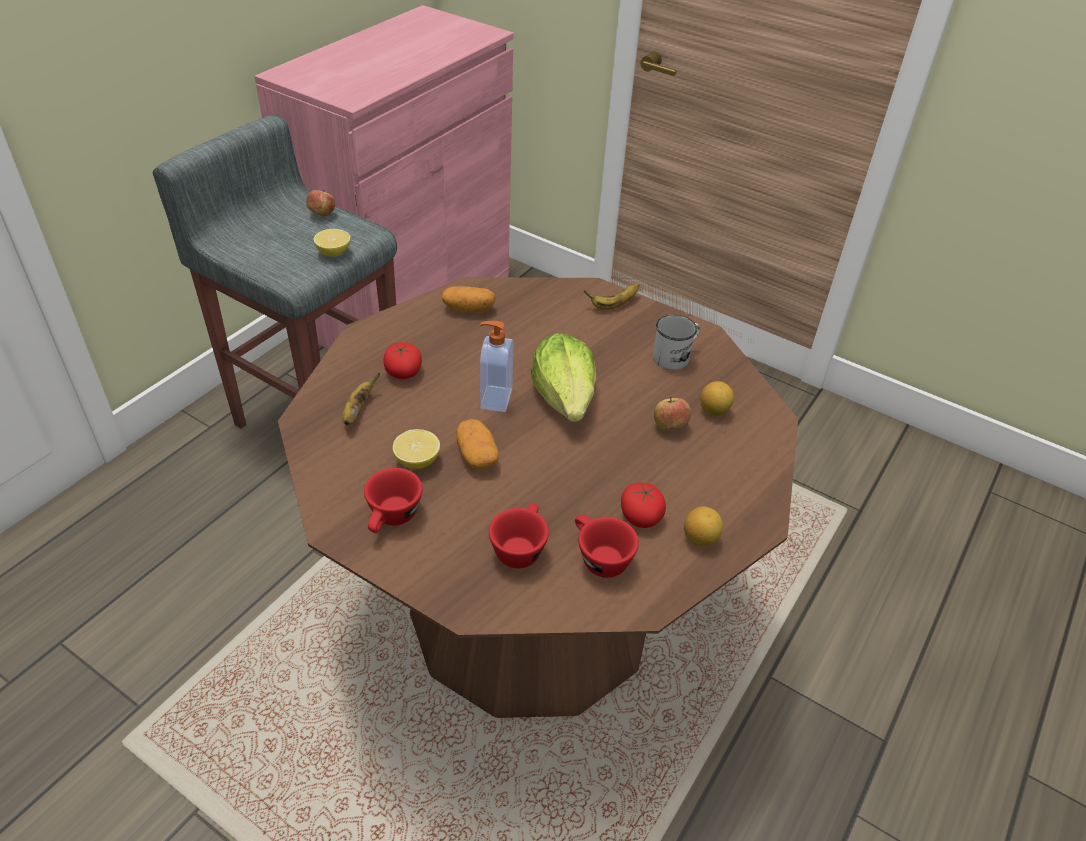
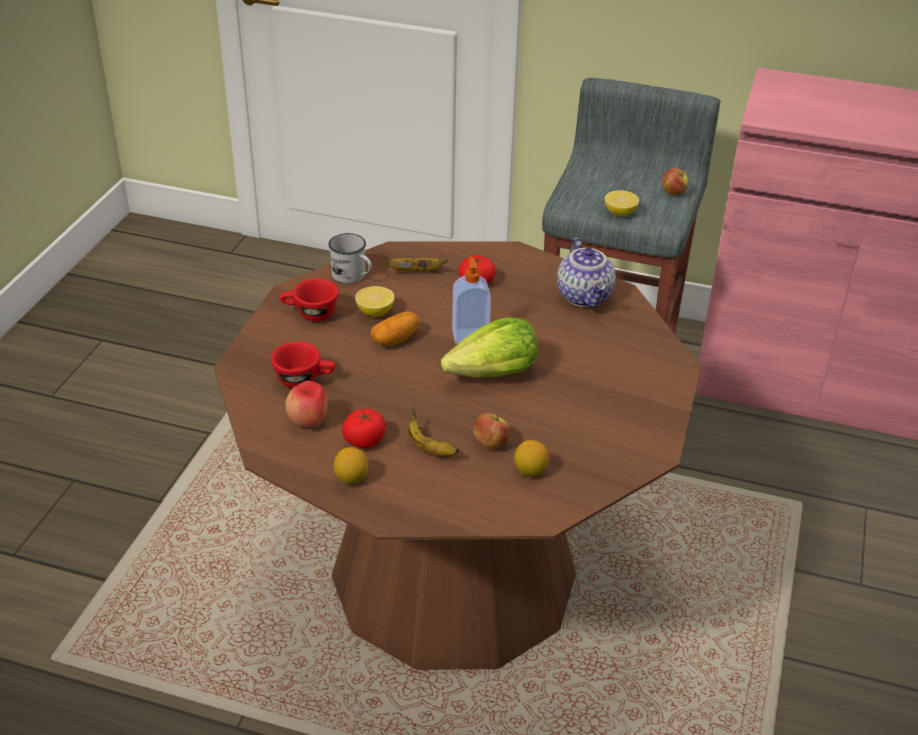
camera: 75 degrees right, 5 degrees down
(468, 309) = (586, 297): potato -> teapot
(598, 557) = (308, 422): red cup -> apple
(613, 305) = (659, 382): banana -> banana (429, 448)
(675, 356) = (601, 435): white mug -> white mug (353, 276)

